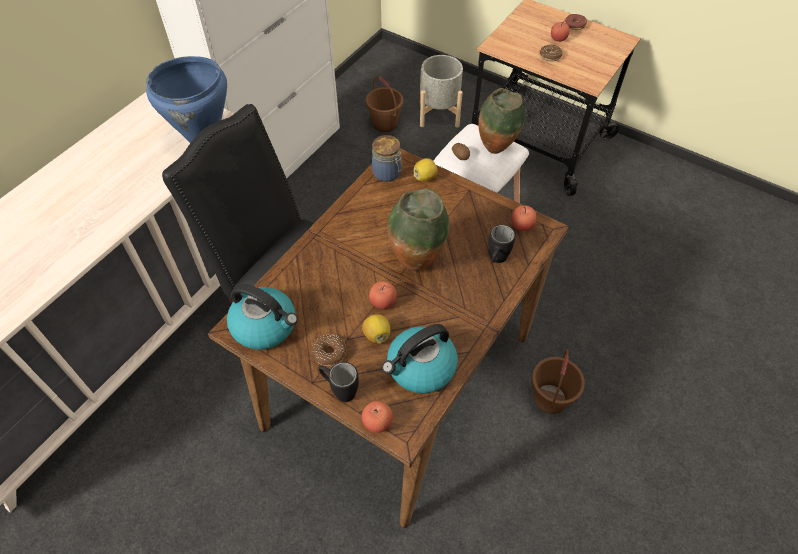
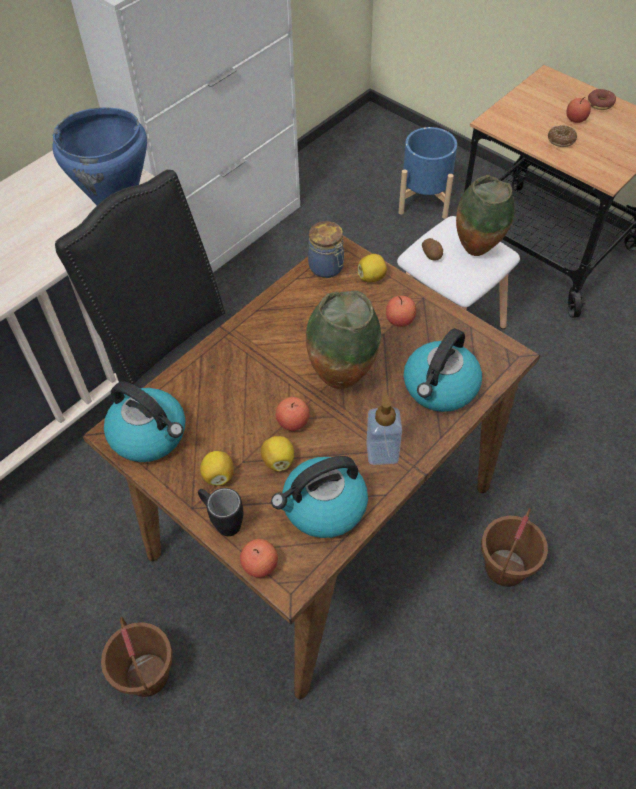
camera: 10 degrees right, 0 degrees up
(329, 353) = (218, 476): donut -> lemon
(384, 124) = (355, 206): brown bucket -> brown bucket (146, 674)
(438, 114) = (424, 200): grey planter -> blue planter
(459, 318) = (382, 452): none -> soap dispenser
(496, 260) = (440, 388): black mug -> kettle
(522, 225) = (480, 348): apple -> apple (400, 320)

